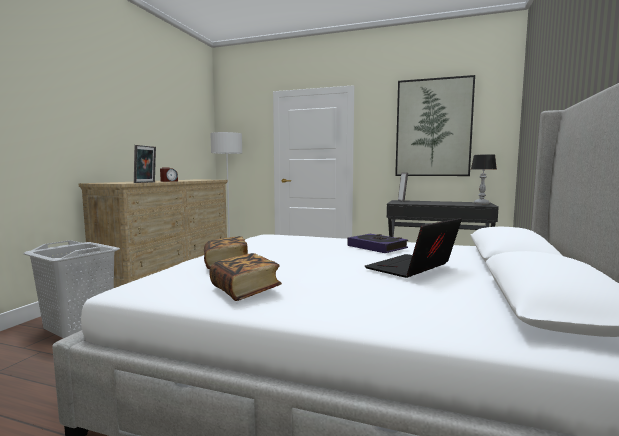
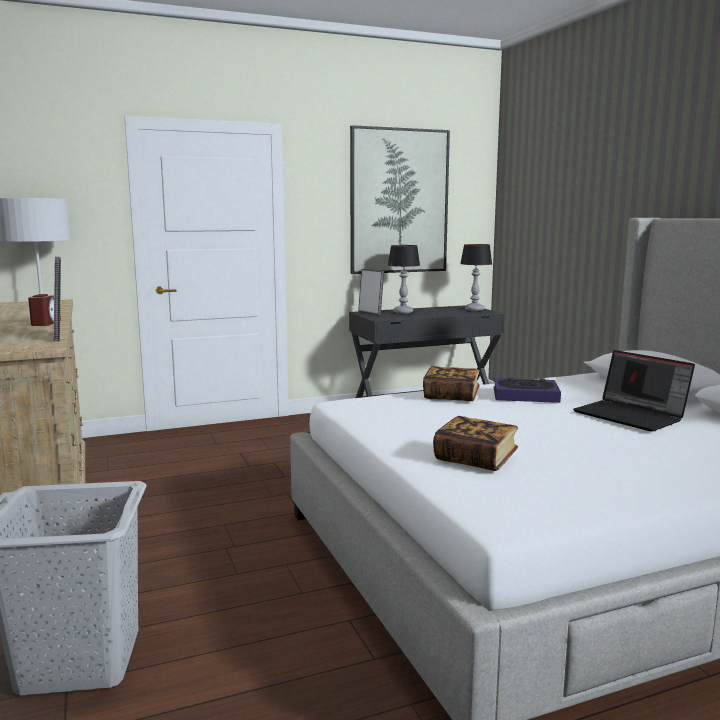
camera: 40 degrees left, 5 degrees up
(245, 291) = (606, 482): book -> book (451, 396)
(412, 268) = (632, 416): laptop -> laptop turned 45 degrees counterclockwise
(423, 202) = (403, 312): none -> table lamp

